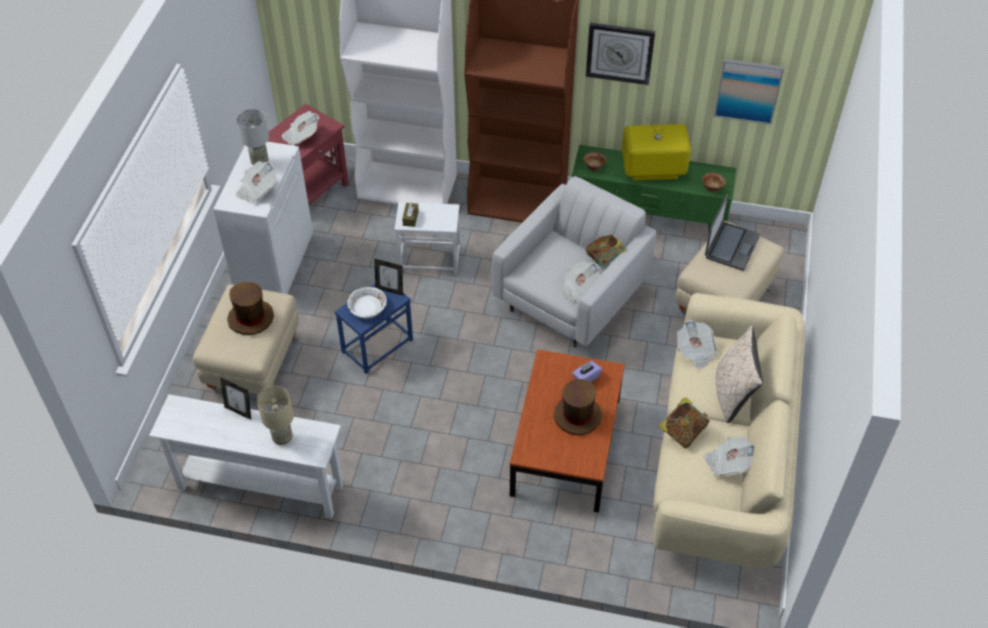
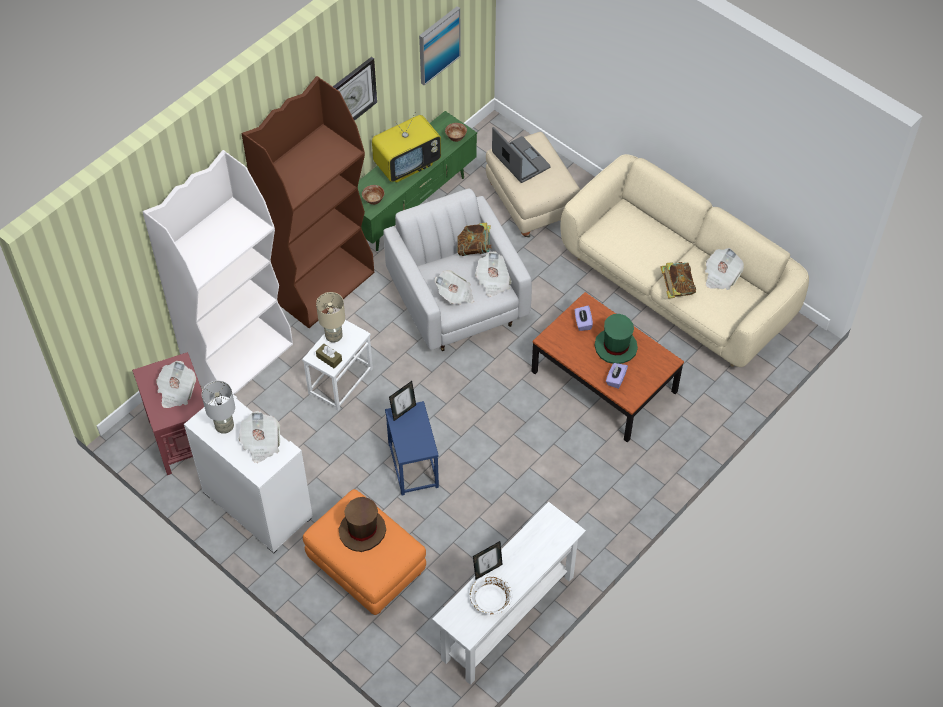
camera: 60 degrees left, 5 degrees up
(253, 363) = (366, 570): beige ottoman -> orange ottoman
(282, 438) = (536, 549): beige table lamp -> beige table lamp (334, 337)
(367, 308) = (412, 436): white bowl -> white bowl (490, 599)
(539, 432) = (615, 379): none -> purple tissue box
(577, 416) = (615, 347): brown hat -> green hat
(652, 171) = (407, 164): television -> television turned 150 degrees counterclockwise
(695, 352) = (609, 240): newspaper -> newspaper (455, 295)
(732, 394) = (661, 239): beige pillow -> none

